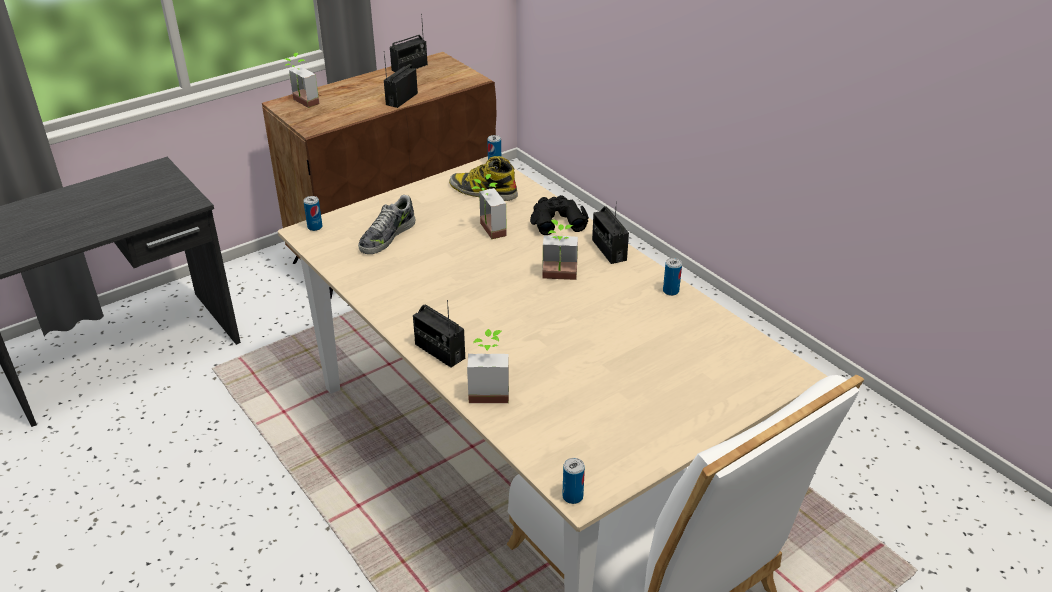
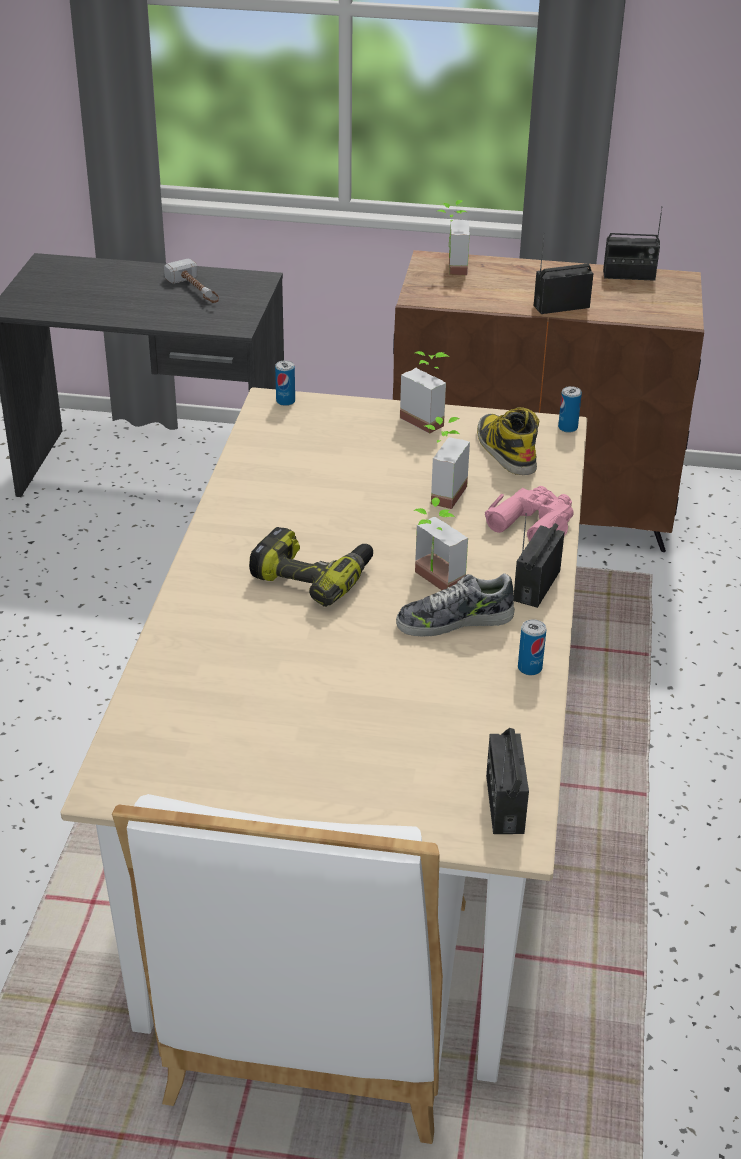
camera: 45 degrees right, 0 degrees up
(124, 193) = (196, 291): none -> hammer
(387, 236) = (335, 445): shoe -> shoe (454, 621)
(439, 351) = (204, 580): radio -> radio (504, 804)
(489, 390) = (186, 643): potted plant -> potted plant (428, 419)
(495, 312) = (313, 576): none -> power drill
(557, 220) = (533, 523): black binoculars -> pink binoculars
(572, 496) = (97, 784): can -> none

